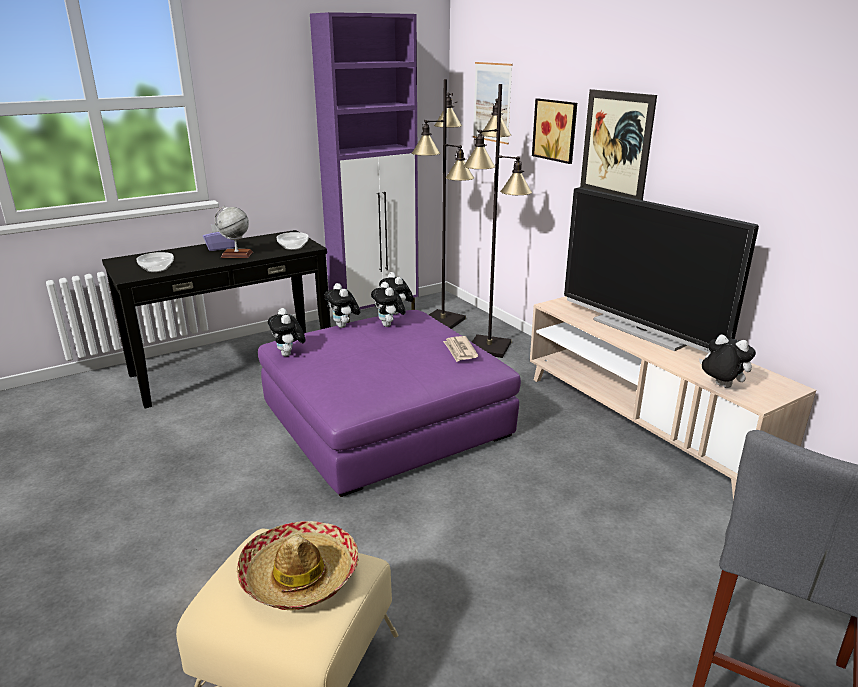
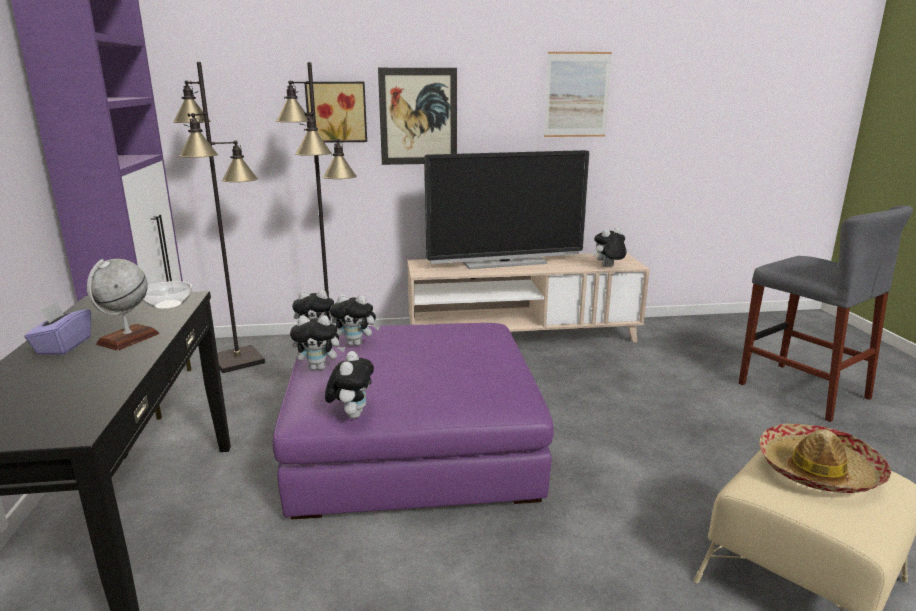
camera: 65 degrees left, 5 degrees down
(157, 269) = (78, 402): bowl -> none
(289, 354) = (352, 414): plush toy -> plush toy turned 90 degrees counterclockwise
(460, 350) = (456, 326): newspaper -> none
(492, 102) = (220, 92): picture -> picture (577, 95)

